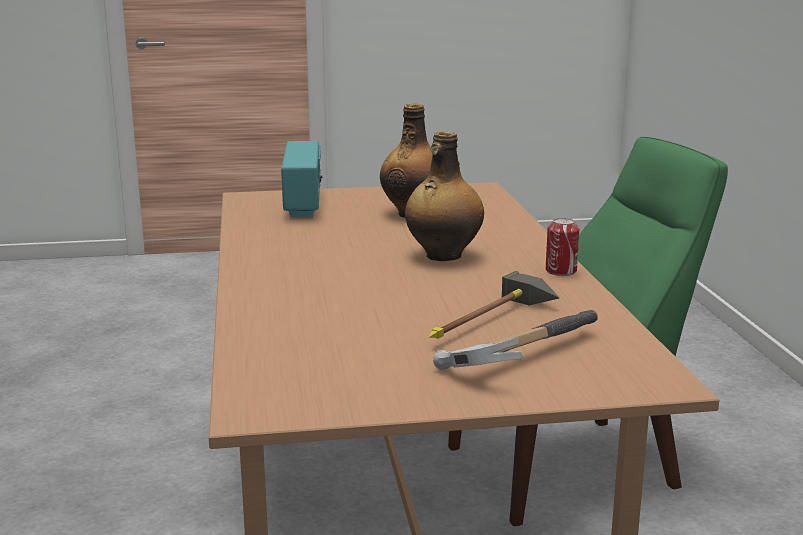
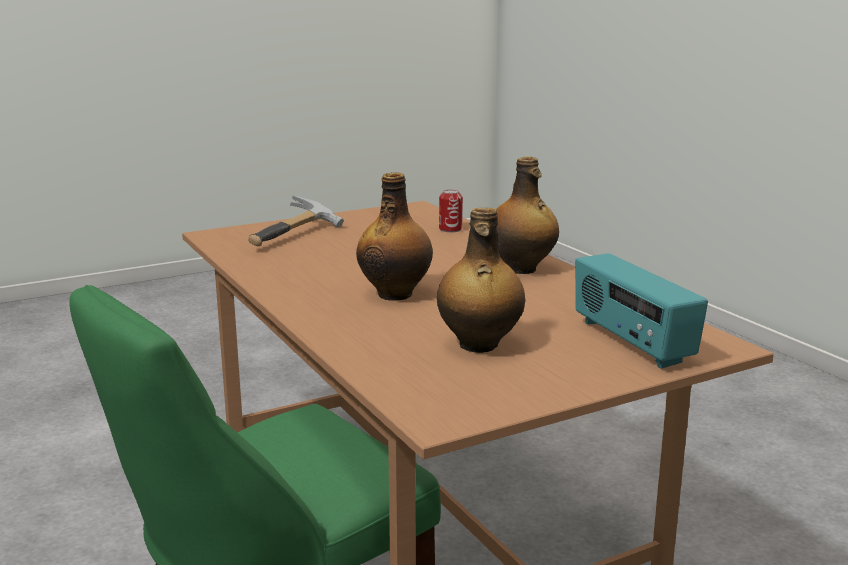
camera: 160 degrees right, 0 degrees up
(282, 265) = (521, 269): none -> bottle
(491, 324) = (322, 249): hammer -> none
(561, 271) = (280, 292): can -> can (450, 229)

